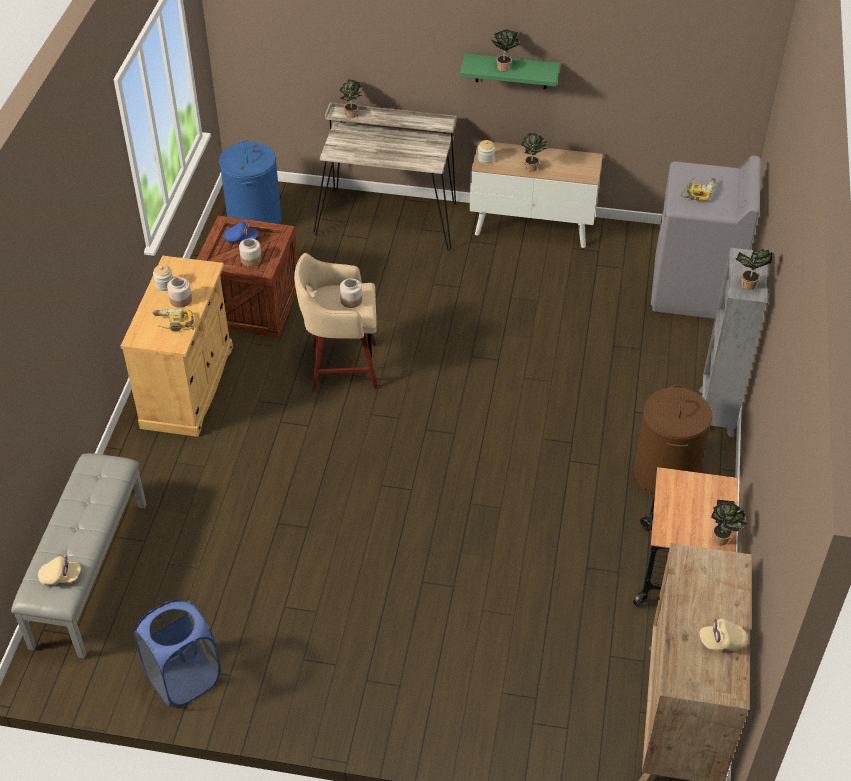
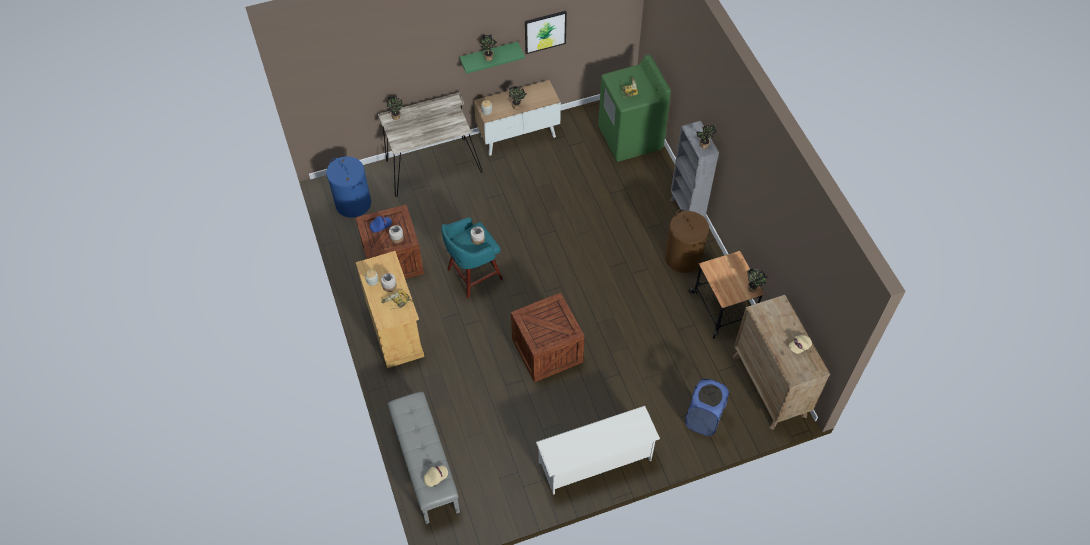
camera: 30 degrees left, 10 degrees up
(184, 678) = (520, 494): blue laundry basket -> blue laundry basket (703, 419)
(326, 689) = (595, 461): none -> white shoe rack
(341, 367) = (473, 275): beige stool -> turquoise stool
(368, 507) = (546, 351): none -> crate
(606, 63) = (545, 31): none -> picture
(694, 289) = (630, 138): grey washing machine -> green washing machine

